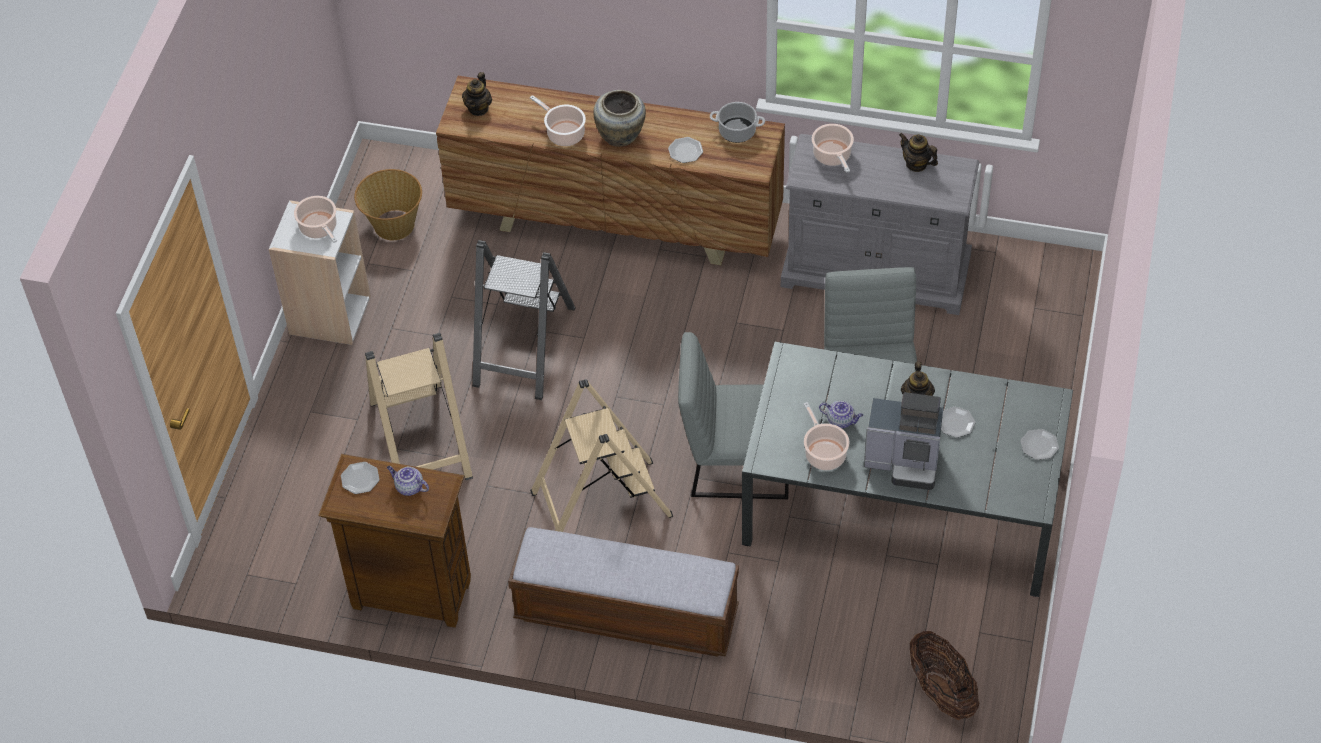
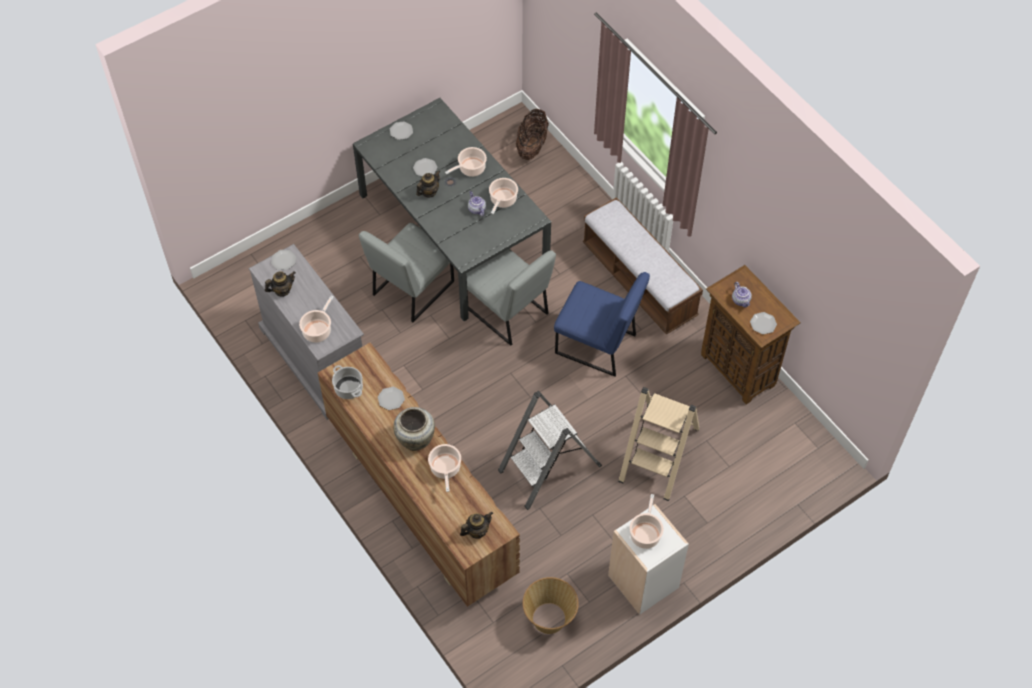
camera: 140 degrees left, 5 degrees up
(599, 503) = (597, 345): beige step ladder -> blue chair
(904, 461) = (470, 169): coffee machine -> cooking pot
(916, 164) = (282, 290): teapot -> teapot turned 105 degrees counterclockwise
(954, 190) = (283, 260): none -> plate

